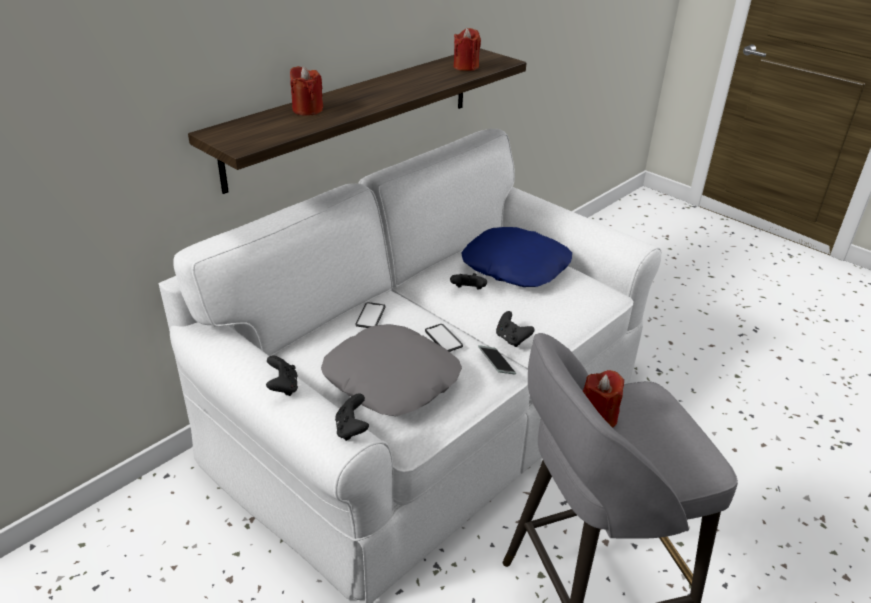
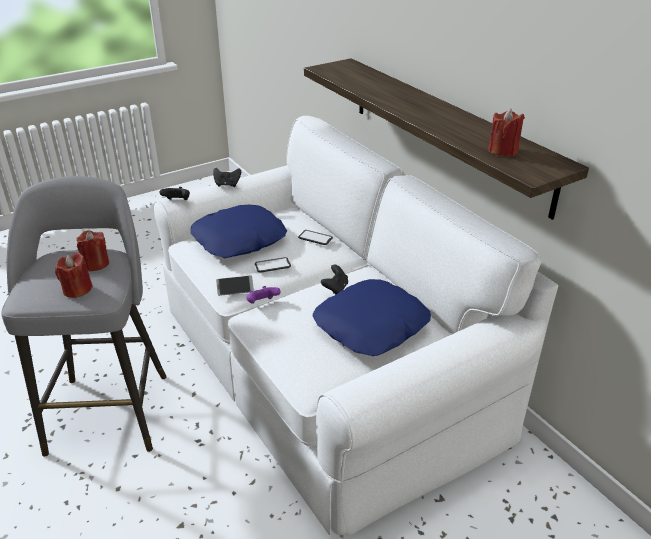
camera: 105 degrees right, 0 degrees up
(307, 110) = (384, 85): red candle -> red candle (77, 289)
(392, 379) = (239, 240): grey pillow -> blue pillow
(512, 339) = (262, 303): black game controller -> purple game controller

